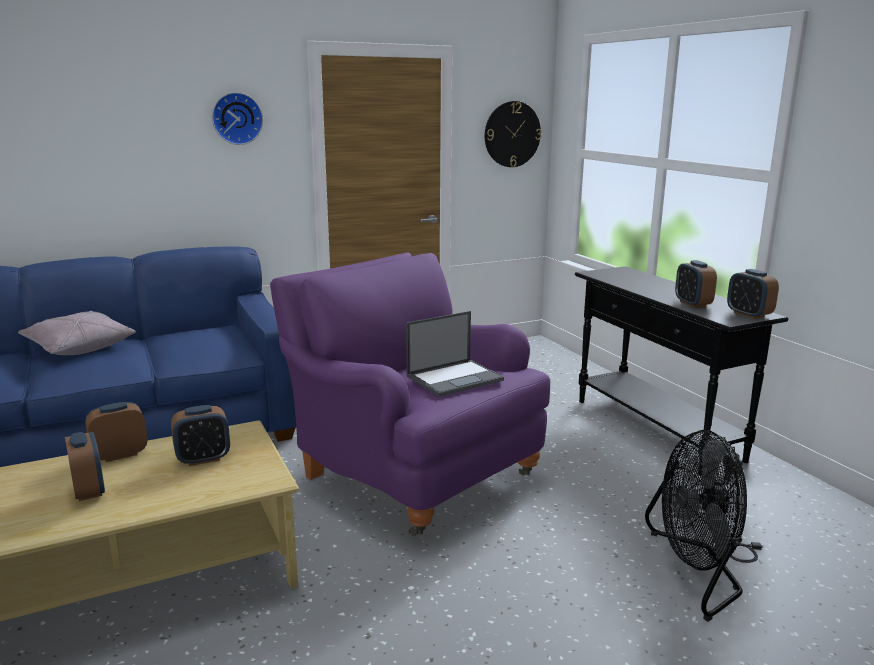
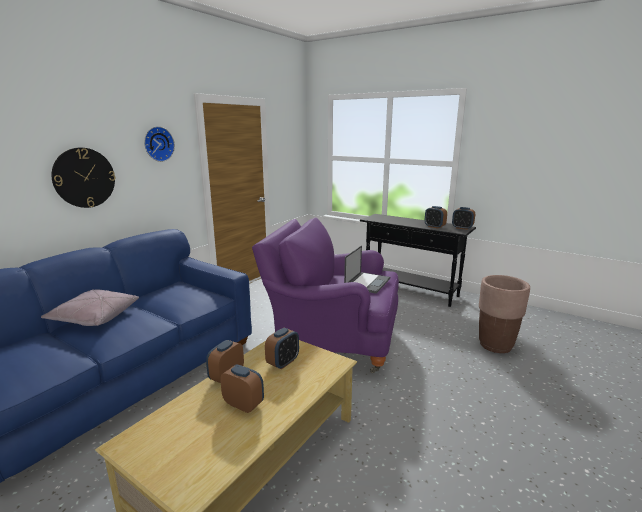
camera: 30 degrees left, 0 degrees up
(512, 134) = (292, 148): wall clock -> wall clock (84, 178)
(702, 569) = (495, 345): black fan -> brown planter

